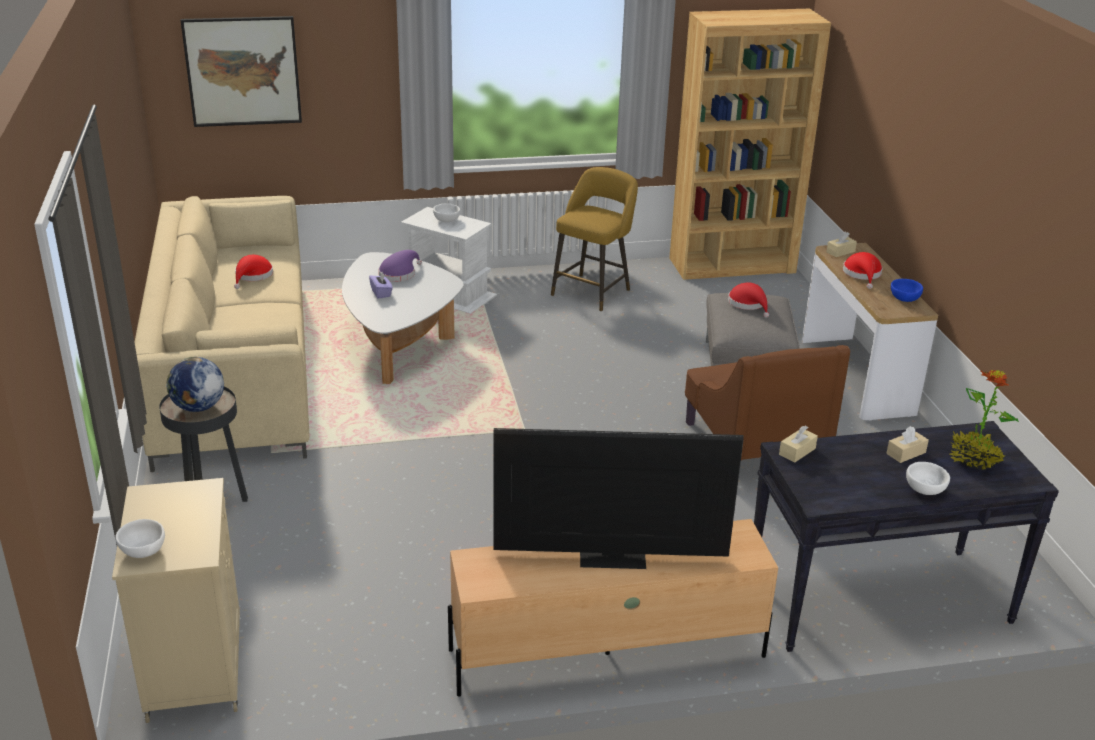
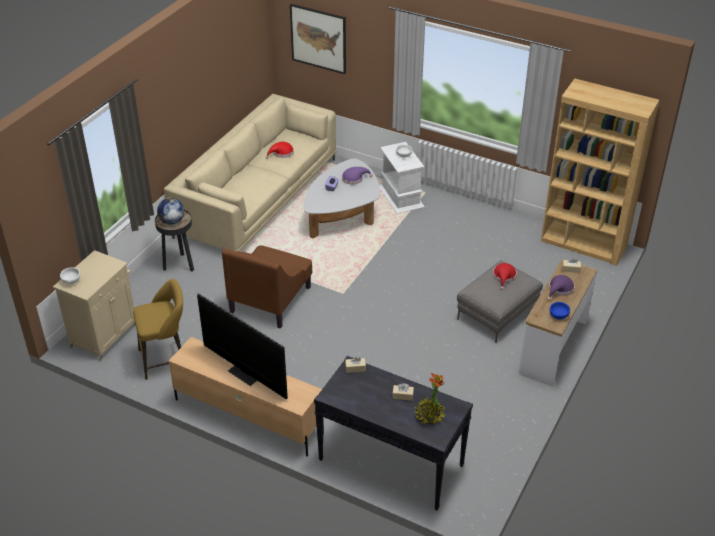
camera: 40 degrees right, 10 degrees up
(593, 291) = (478, 227): yellow stool -> yellow stool (166, 359)
(753, 446) = (439, 358): brown armchair -> brown armchair (271, 299)
(862, 274) = (560, 289): red hat -> purple hat
(924, 489) = (382, 416): white bowl -> none

